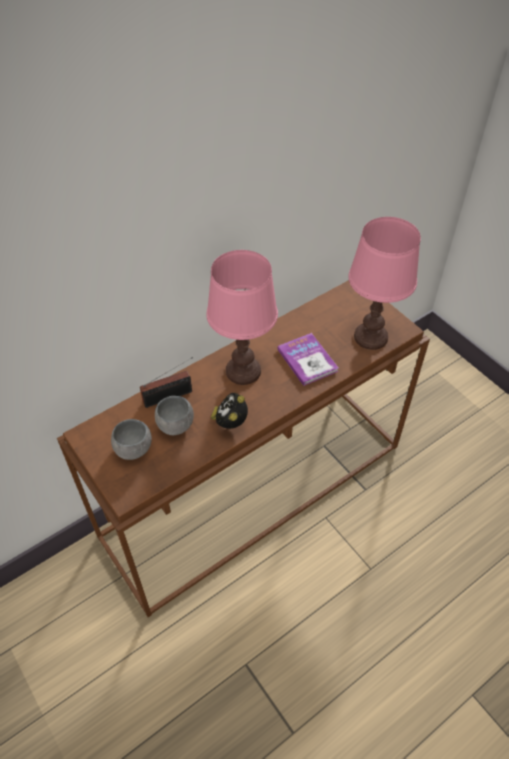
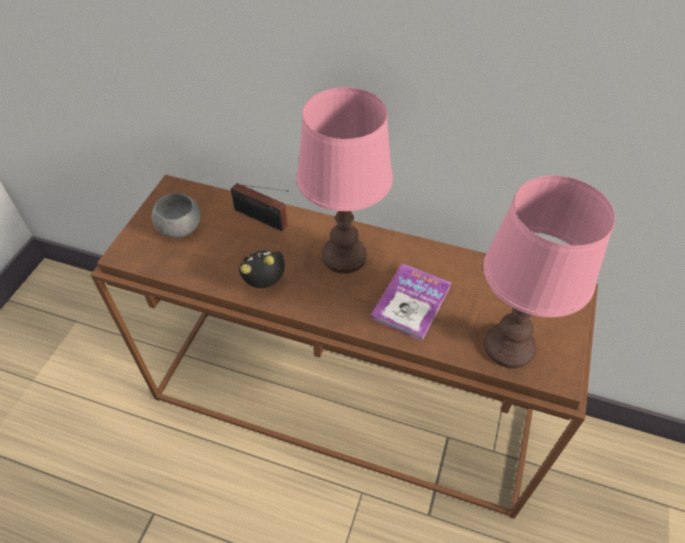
camera: 55 degrees right, 0 degrees up
(175, 424) = (231, 242): grey bowl -> none

